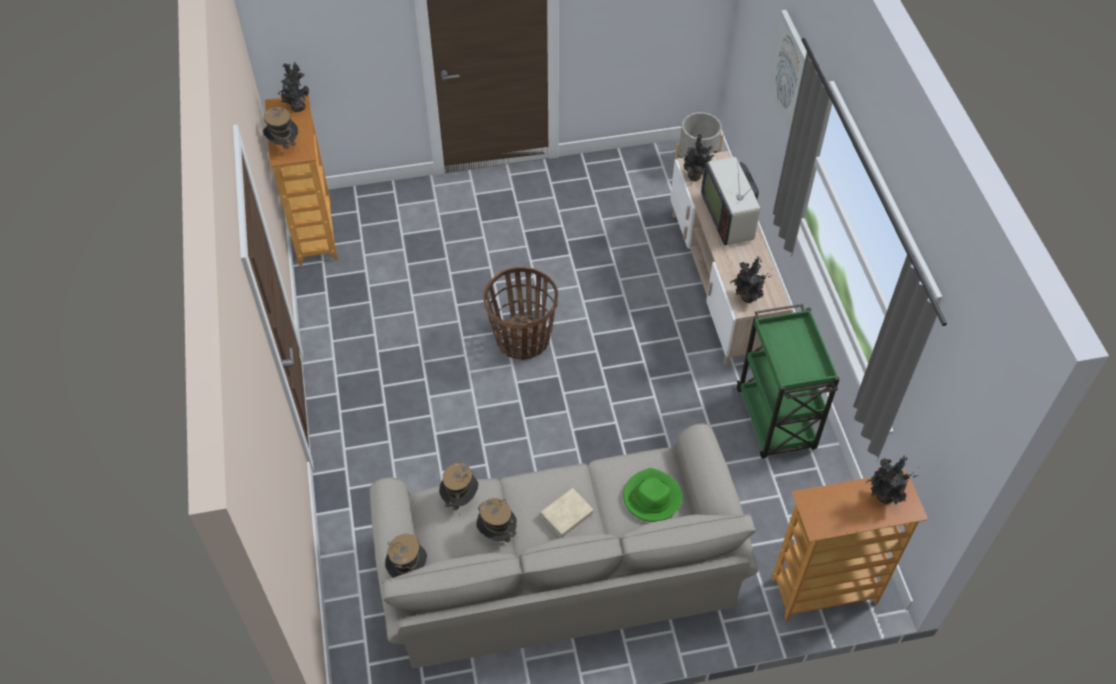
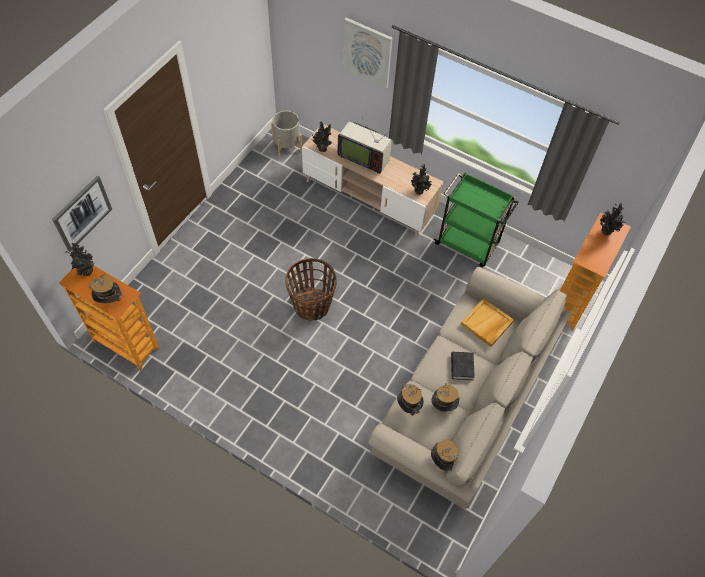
camera: 50 degrees left, 5 degrees up
(336, 44) = (82, 213): none -> picture
(566, 515) = (462, 367): beige book -> black book
(651, 497) = (486, 323): green hat -> beige tray

